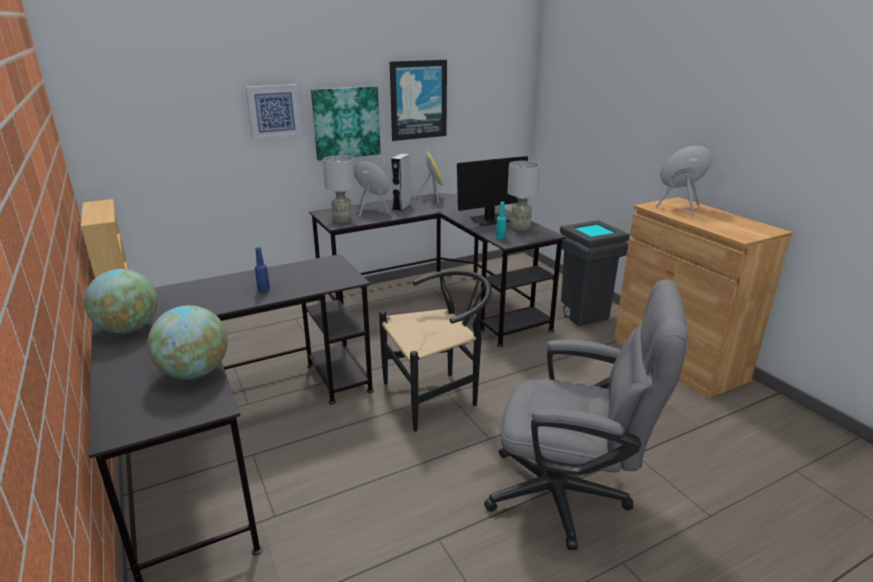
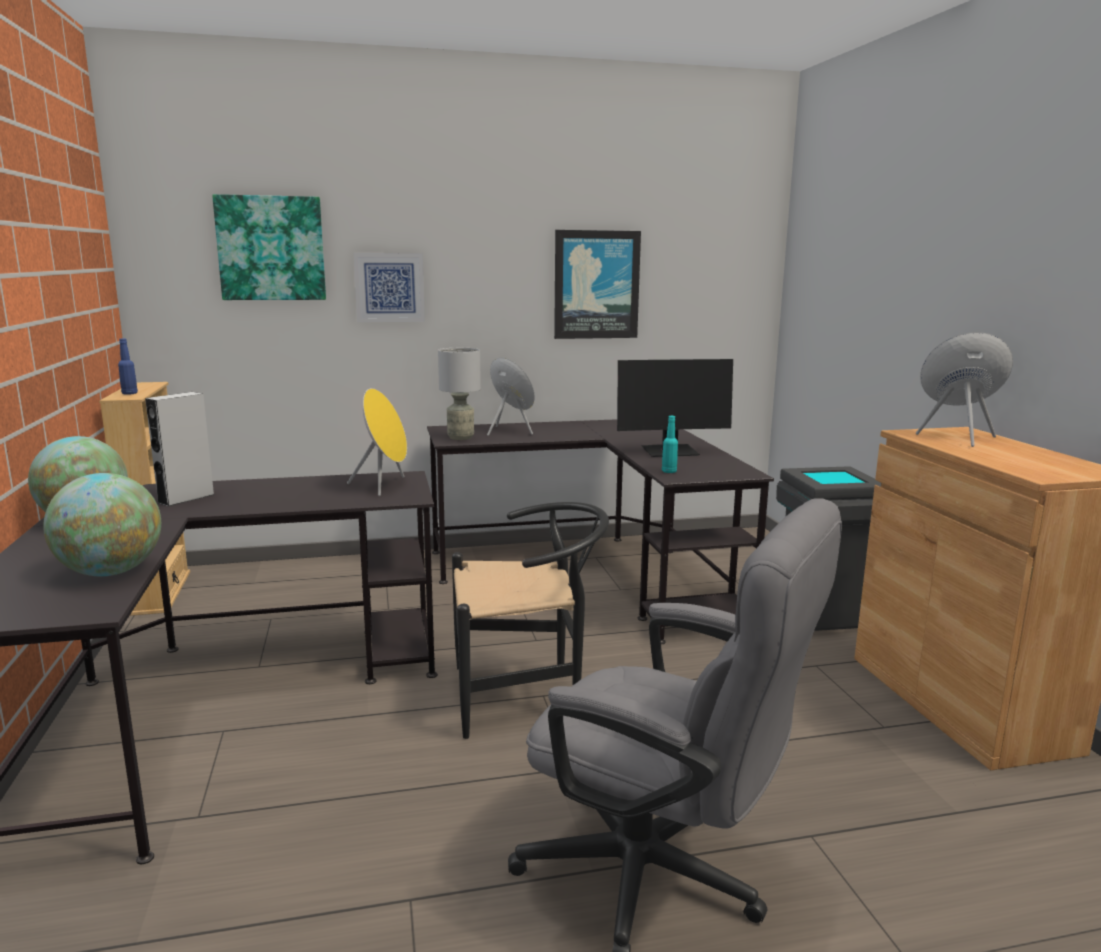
camera: 15 degrees right, 10 degrees down
(264, 290) = (286, 498): blue bottle -> blue bottle (129, 393)
(346, 122) = (488, 309): picture -> picture (271, 248)
(401, 207) = (555, 430): grey speaker -> grey speaker (186, 498)
(432, 198) = (607, 424): yellow speaker -> yellow speaker (384, 486)
(520, 228) = (709, 463): grey table lamp -> none

